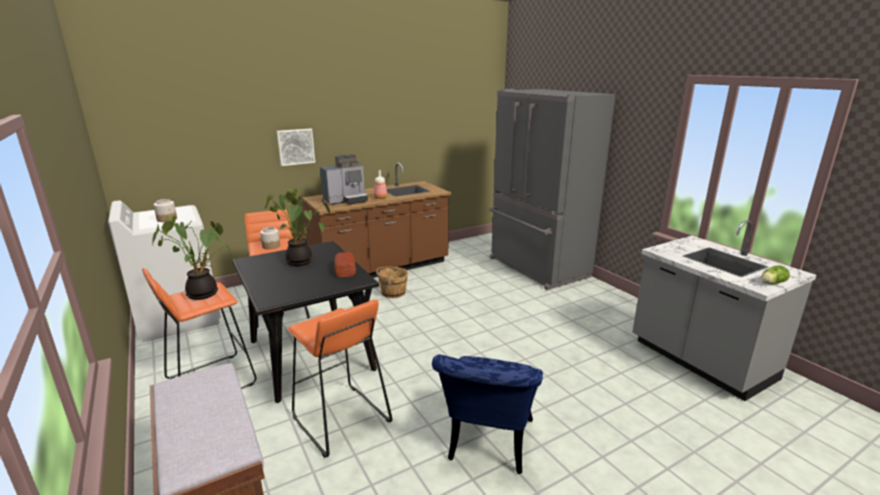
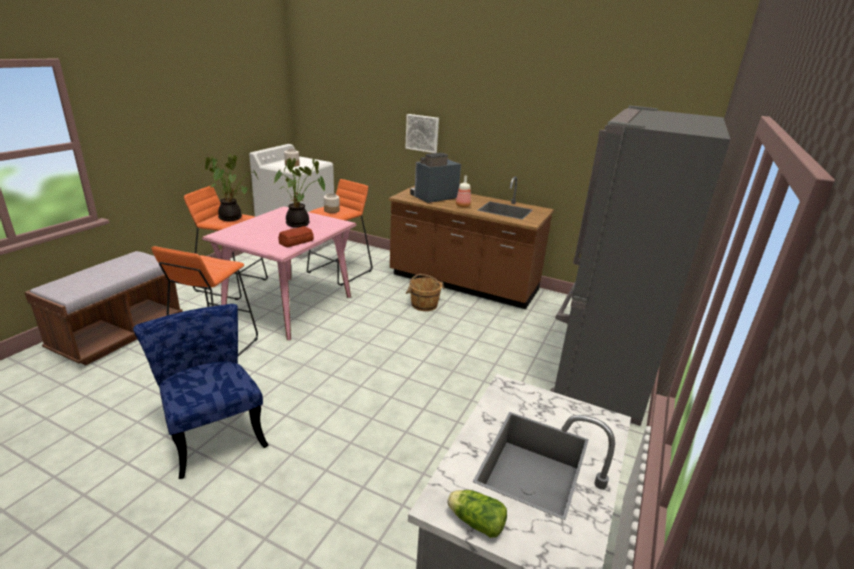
camera: 55 degrees right, 5 degrees up
(310, 355) = (289, 306): black dining table -> pink dining table
(346, 200) = (433, 198): coffee machine -> coffee machine turned 120 degrees clockwise
(487, 445) = (213, 432): blue chair -> blue chair turned 75 degrees clockwise

